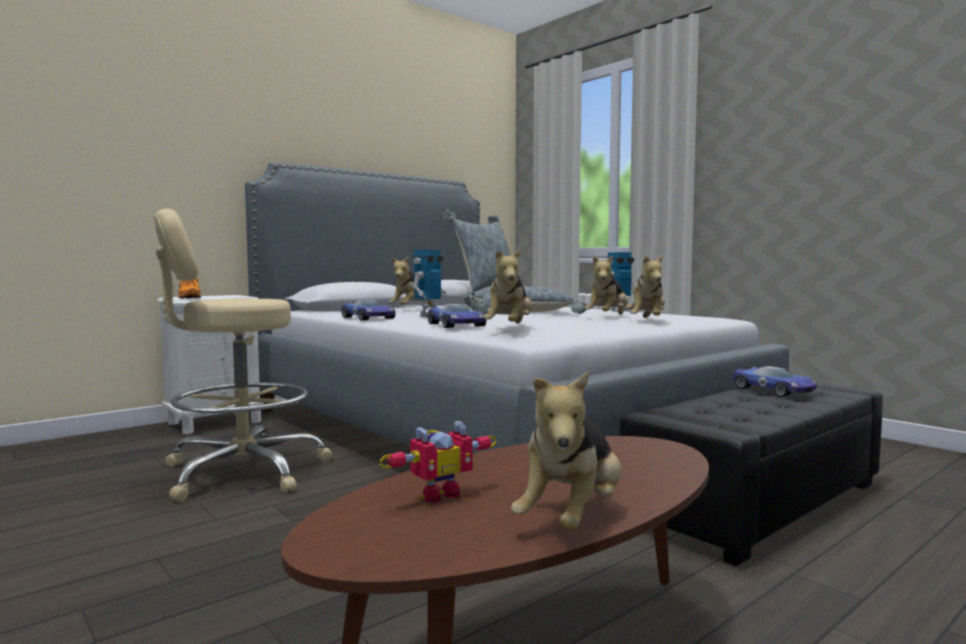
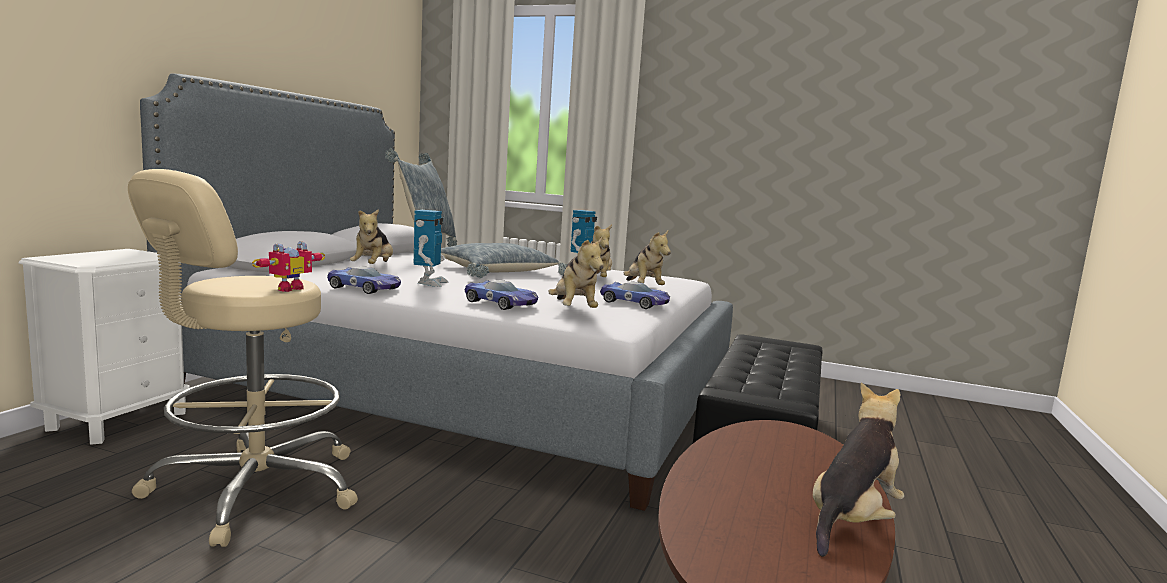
camera: 30 degrees left, 5 degrees up
(189, 297) = (79, 259): orange shoe -> none
(437, 494) = (729, 516): toy robot -> toy robot (287, 288)
(572, 519) = (851, 520): plush toy -> plush toy turned 135 degrees counterclockwise
(775, 390) = (762, 351): toy car -> toy car (636, 303)

